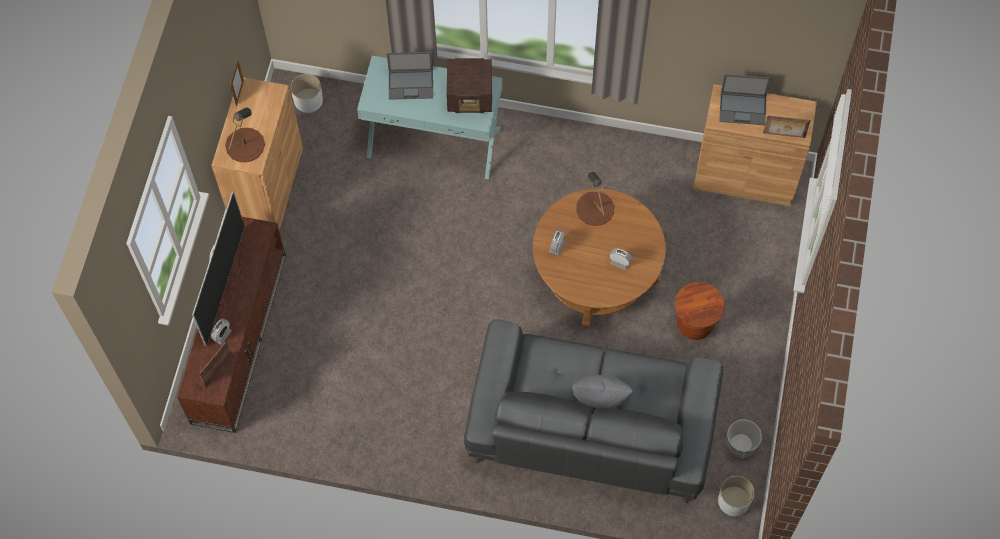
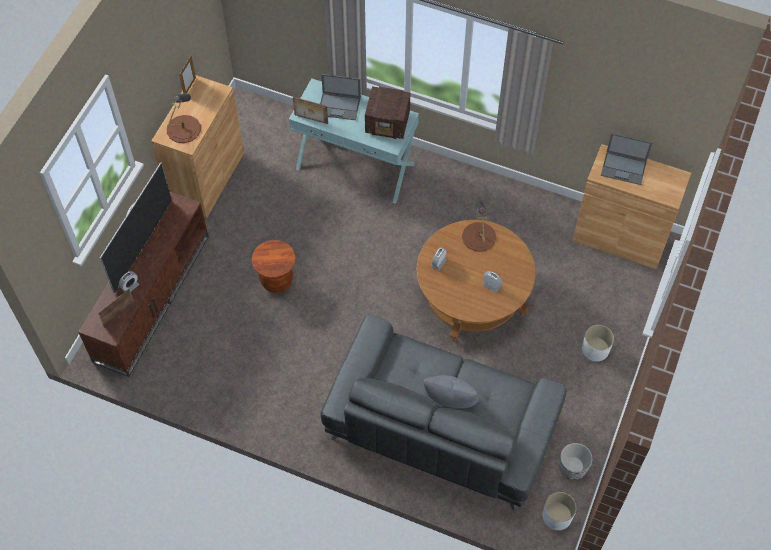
camera: 10 degrees right, 5 degrees down
(308, 100) = (258, 116): white planter -> white planter (595, 349)
(694, 325) = (551, 355): brown stool -> brown stool (276, 281)
(784, 135) = (656, 196): picture frame -> picture frame (311, 119)

